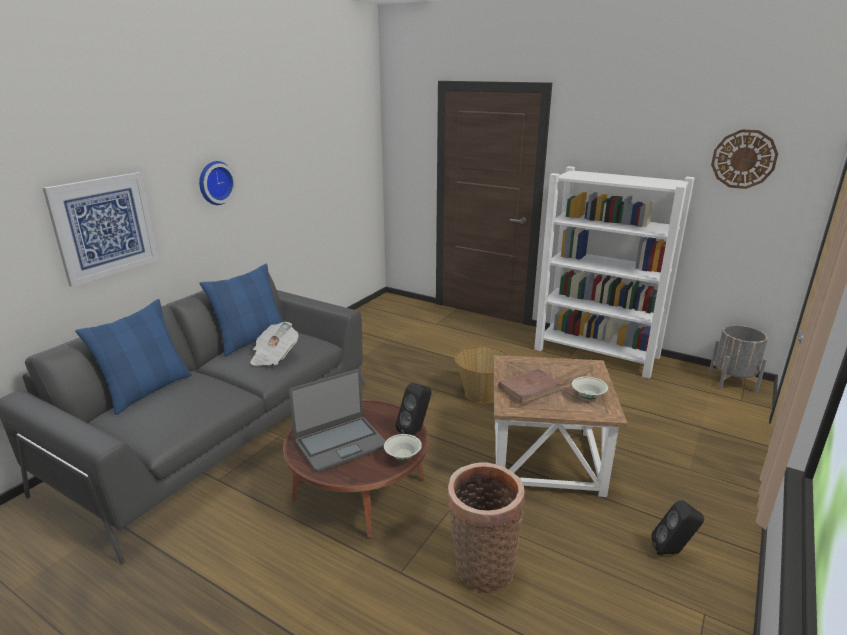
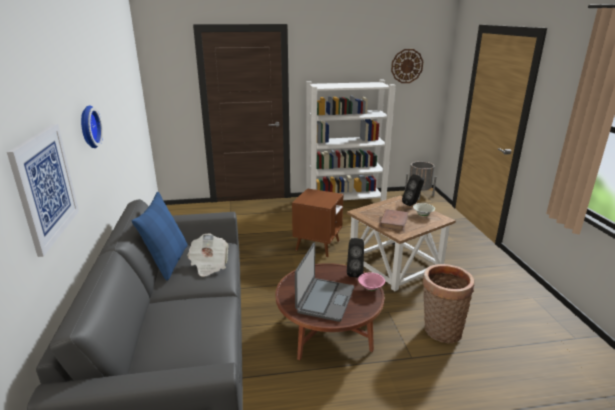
camera: 40 degrees left, 0 degrees up
(147, 390) = (144, 332): blue pillow -> none
(403, 457) = (371, 288): white bowl -> pink bowl
(481, 393) = (317, 246): basket -> brown side table
(672, 552) = (494, 279): black speaker -> black speaker (412, 204)

